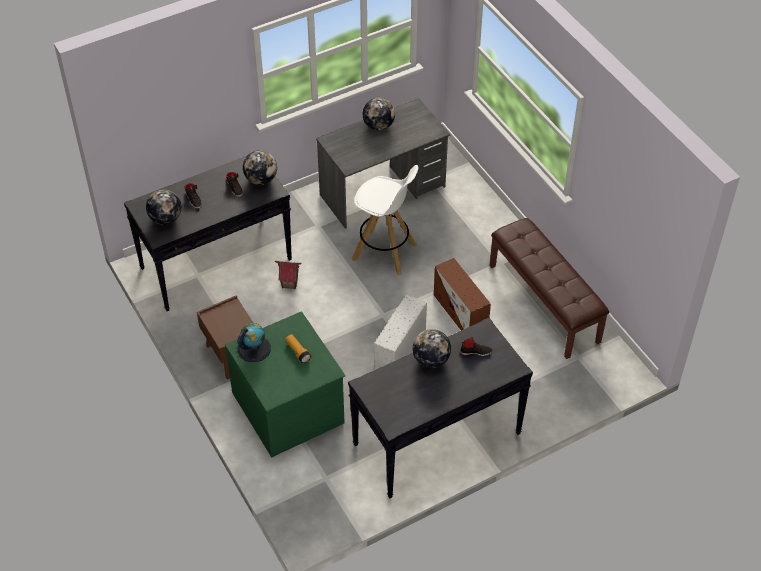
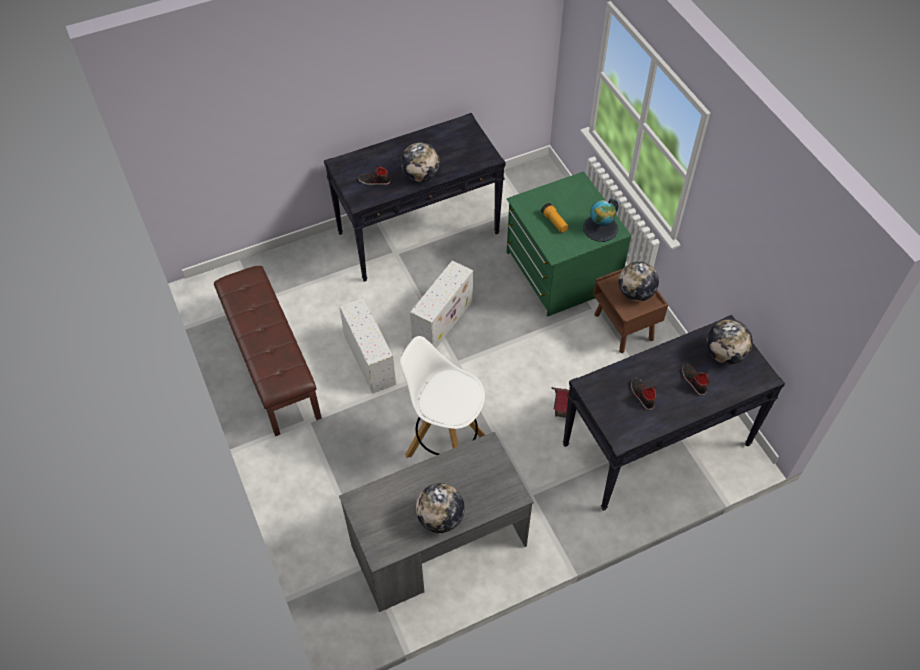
camera: 175 degrees left, 5 degrees up
(261, 179) = (608, 406): globe -> globe (635, 293)
(461, 314) = (369, 358): brown storage box -> white storage box

